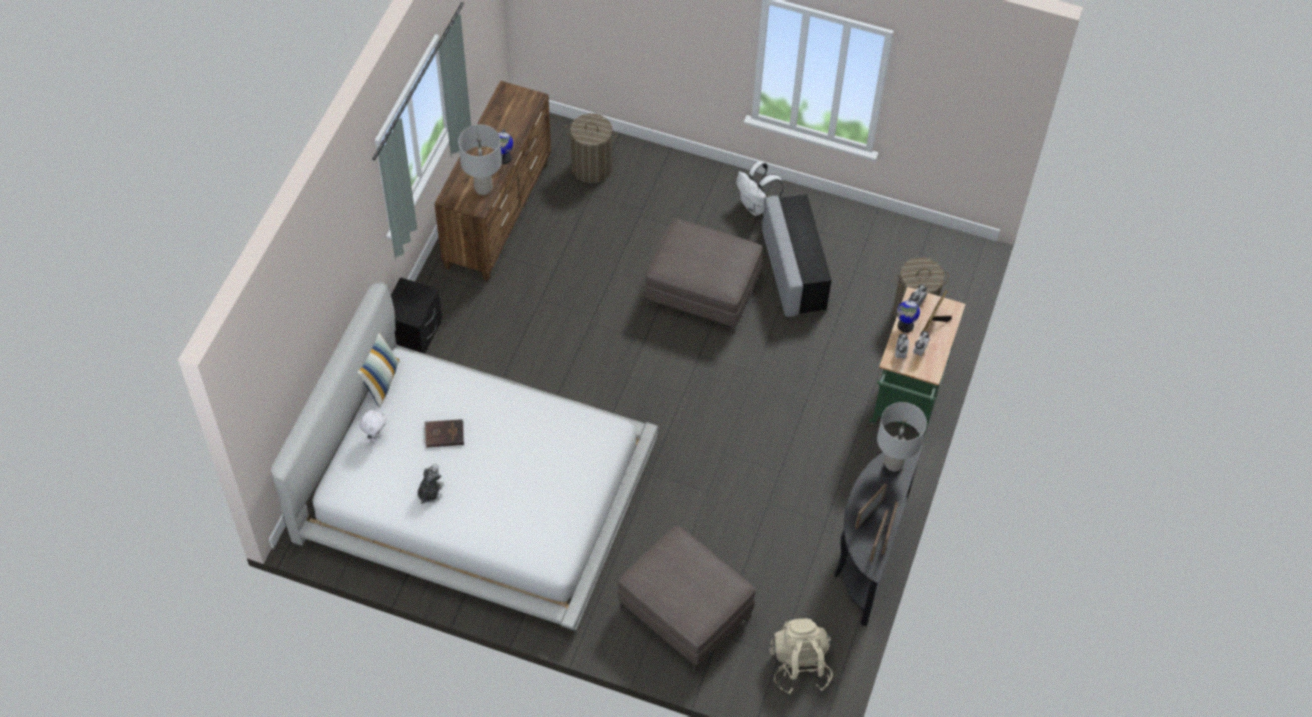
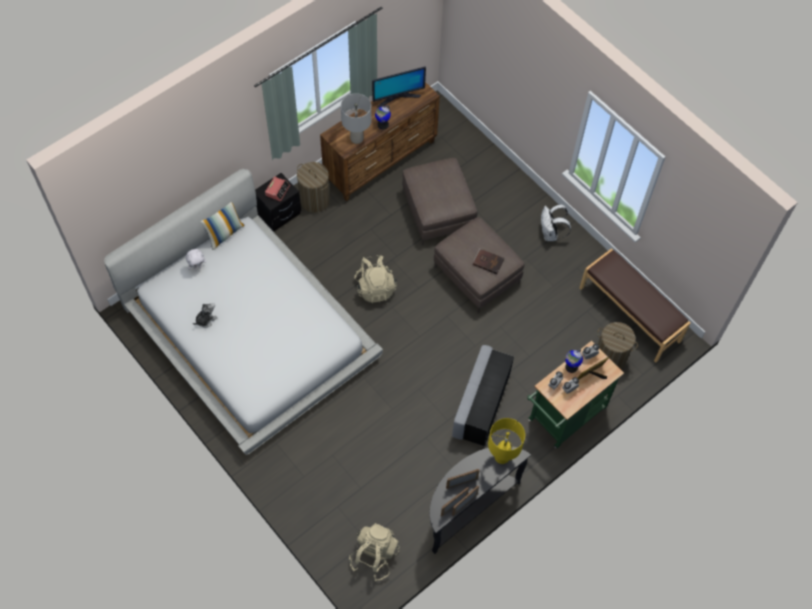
camera: 30 degrees right, 5 degrees up
(411, 300) = (277, 190): none -> alarm clock
(444, 434) = (239, 286): brown book -> brown book (488, 261)
(499, 118) = (397, 97): none -> monitor
(591, 168) = (459, 158): laundry basket -> laundry basket (314, 200)
(592, 364) = (375, 287): none -> beige backpack
(684, 611) = (325, 479): brown ottoman -> brown ottoman (437, 212)
(793, 270) = (546, 289): grey ottoman -> grey ottoman (481, 404)
(894, 463) = (502, 457): grey table lamp -> yellow table lamp
(903, 252) = (630, 314): none -> brown bench

